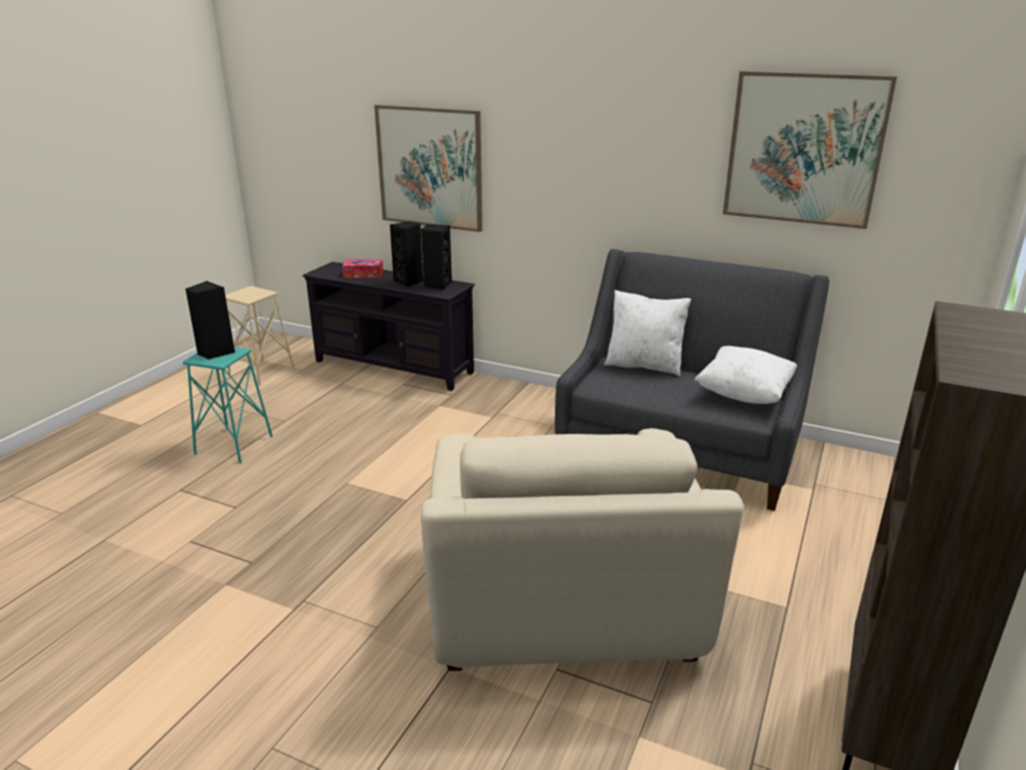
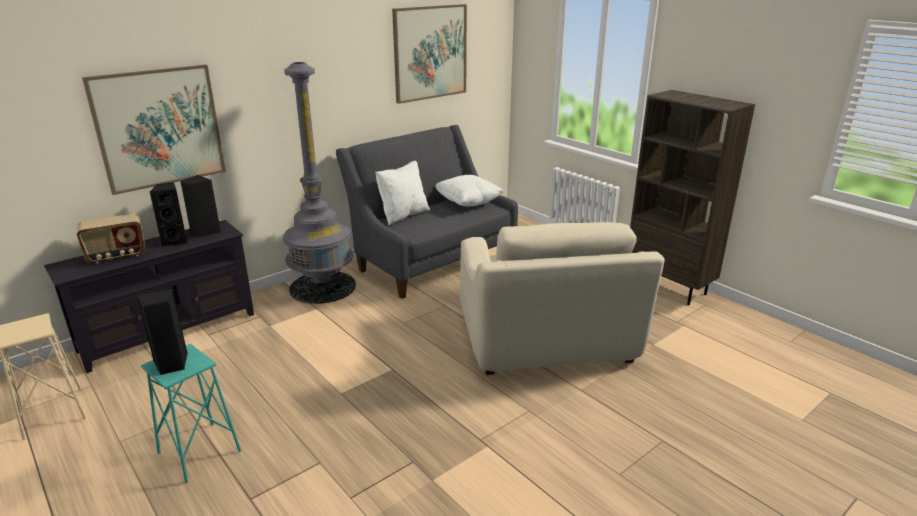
camera: 65 degrees left, 0 degrees up
(363, 274) = (117, 256): tissue box -> radio
(538, 405) = (323, 287): none -> grey floor lamp
(563, 602) = (545, 337): beige armchair -> beige armchair turned 60 degrees clockwise

